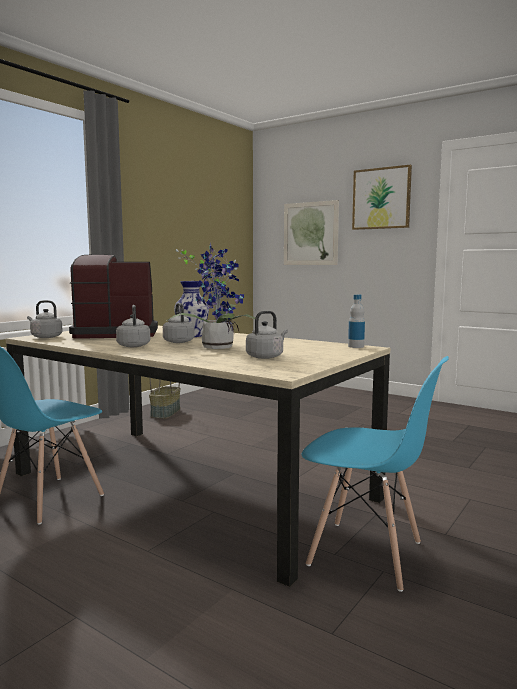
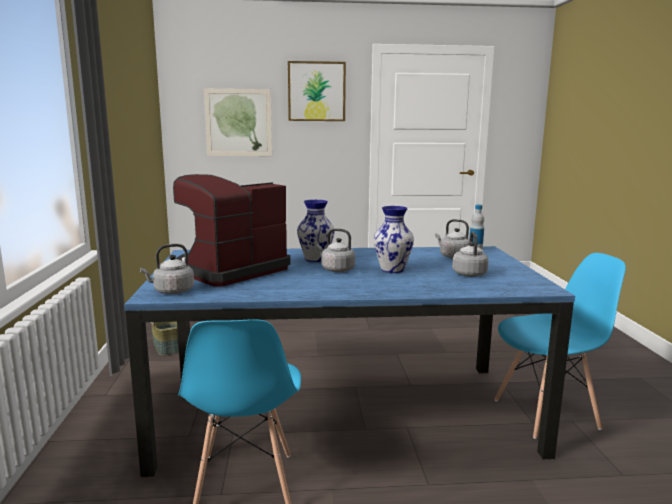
camera: 40 degrees left, 5 degrees up
(133, 345) = (321, 284): grey kettle -> grey kettle (453, 256)
(188, 485) = (343, 413): beige dining table -> blue dining table
(217, 346) = (392, 269): potted plant -> vase

